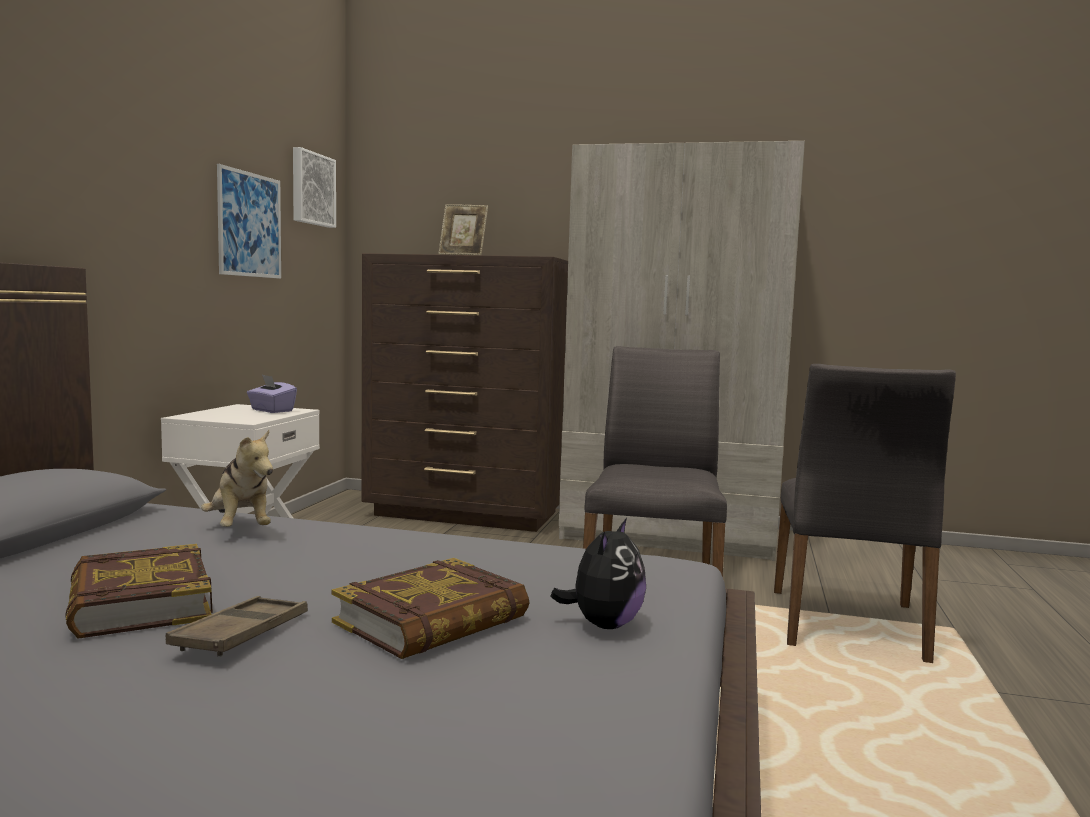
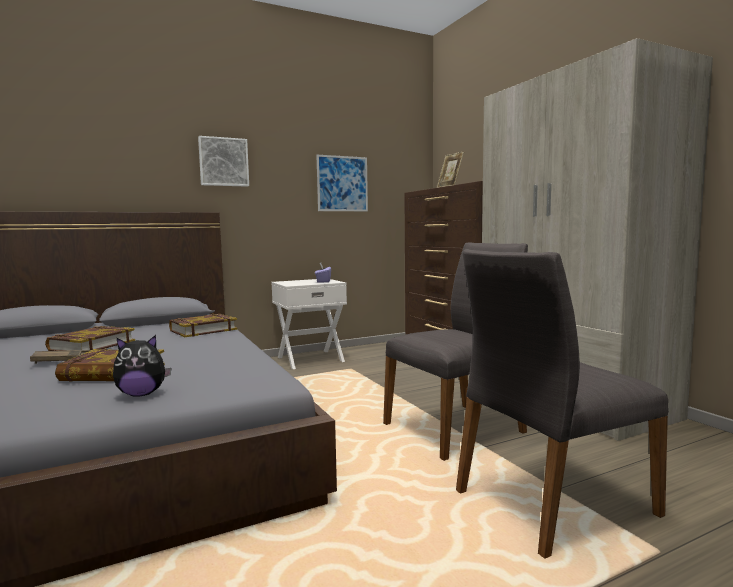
camera: 50 degrees right, 0 degrees up
(240, 528) = (203, 330): plush toy -> book
(311, 189) = (397, 158): picture -> picture (223, 162)

